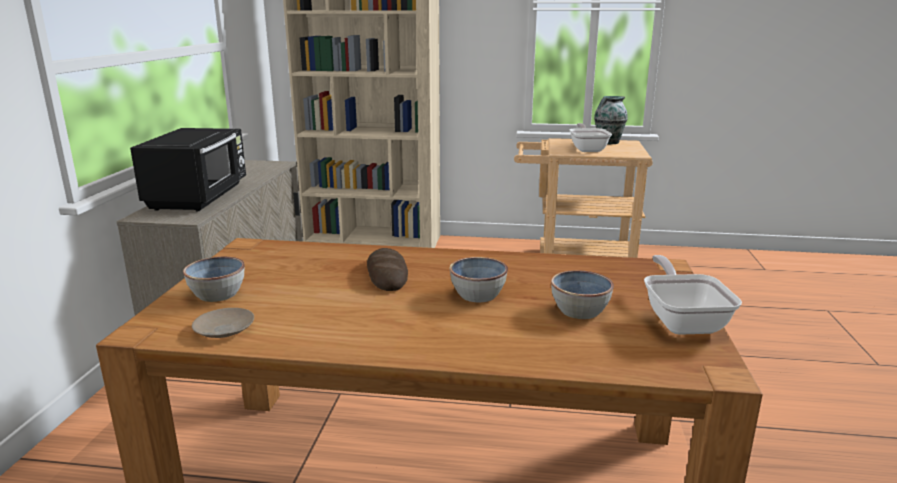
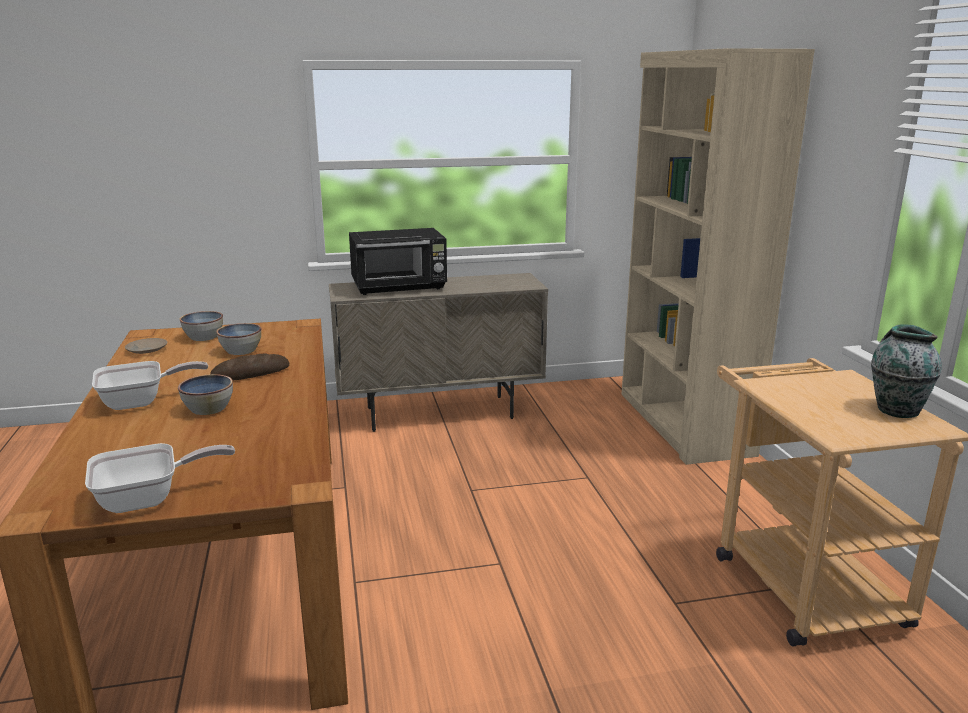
camera: 70 degrees right, 0 degrees up
(579, 311) = (173, 450): bowl -> bowl (241, 350)
(587, 149) = (810, 399): frying pan -> frying pan (141, 402)

